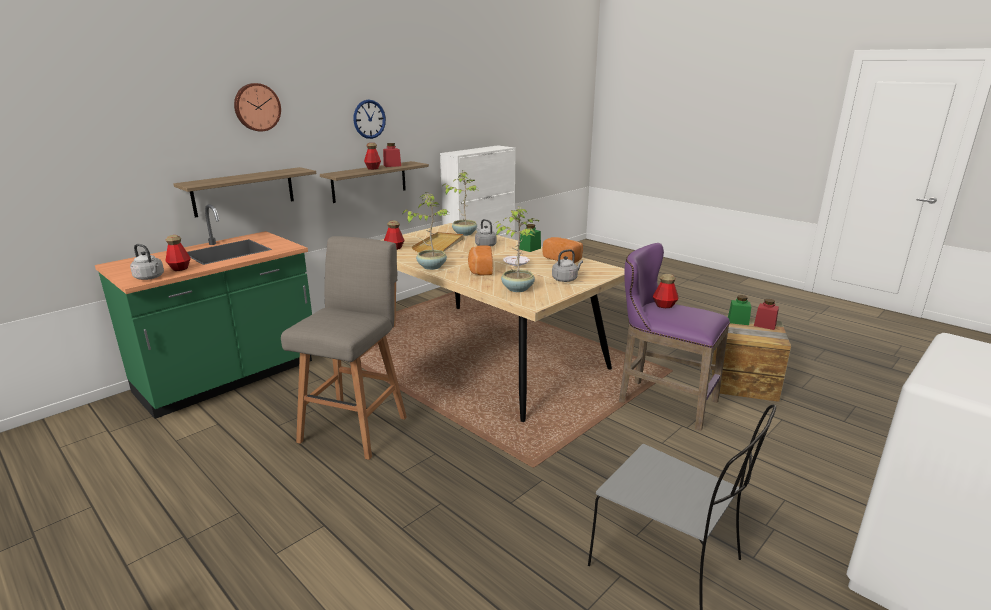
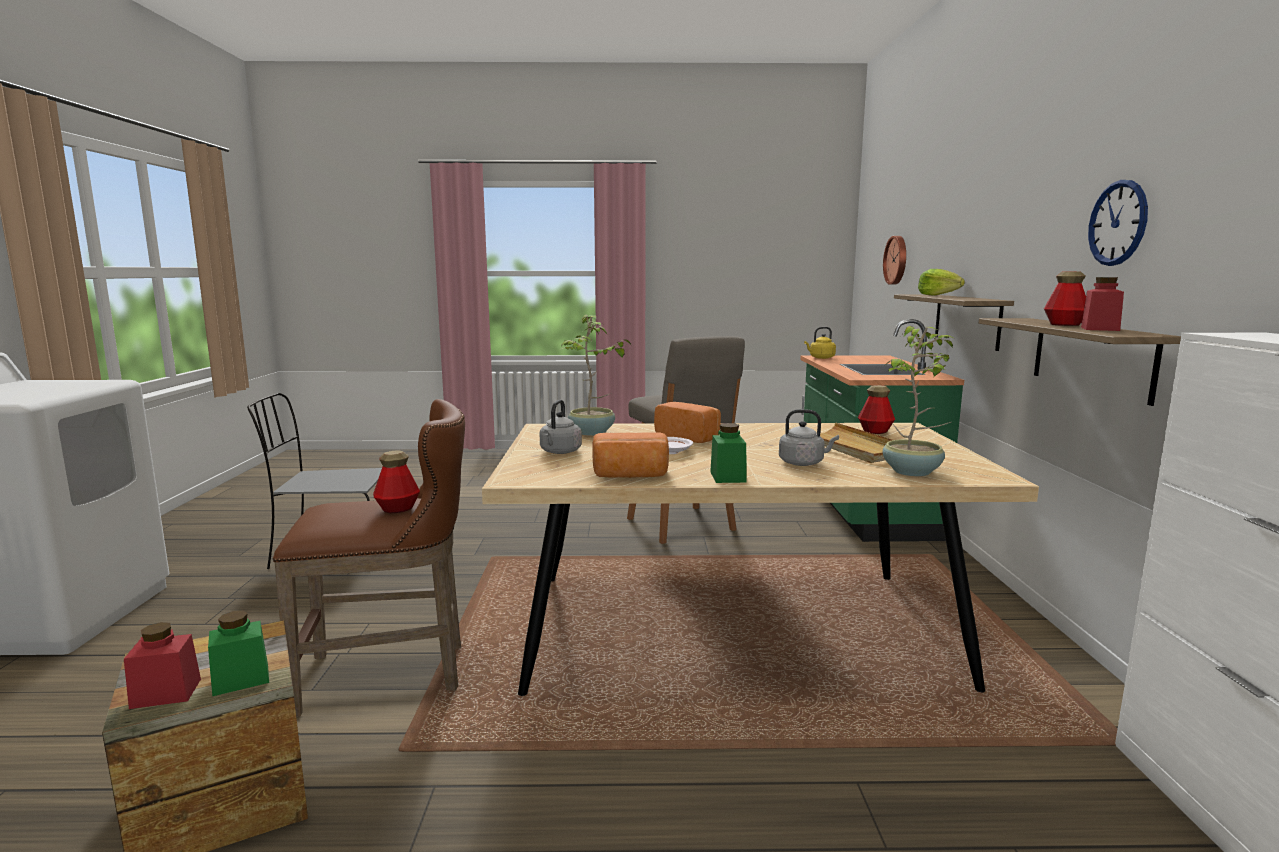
camera: 135 degrees right, 10 degrees down
(150, 277) = (820, 358): grey kettle -> yellow kettle
(180, 268) = (836, 361): bottle -> none
(218, 179) = (938, 295): none -> lettuce
(256, 107) = (995, 206): wall clock -> wall clock (897, 260)
(431, 266) = (750, 427): potted plant -> none
(661, 401) = (393, 675): purple stool -> brown stool

